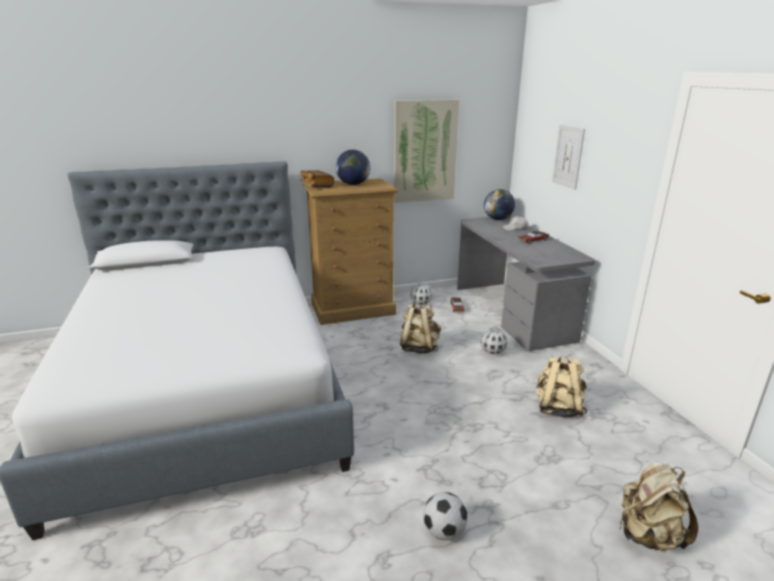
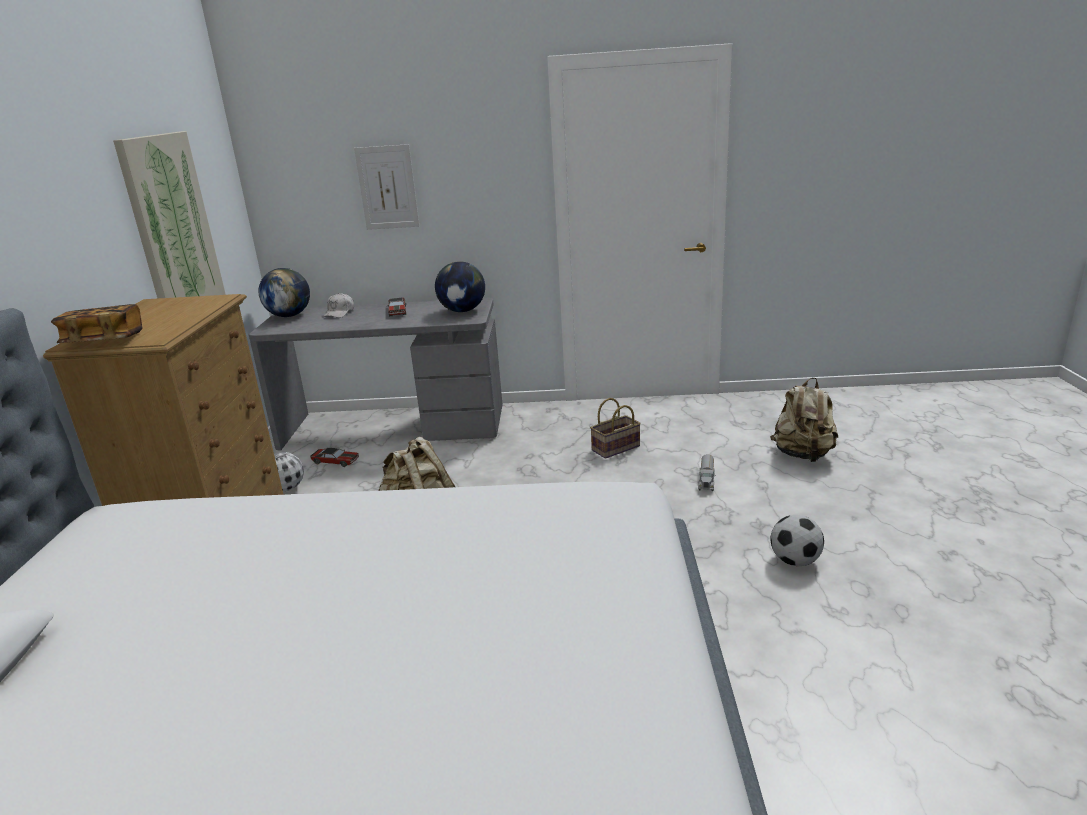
camera: 70 degrees left, 0 degrees up
(353, 184) = (153, 316): globe -> globe (462, 311)
(492, 352) = (477, 460): football -> none
(541, 467) = (707, 481): none -> toy truck
(557, 408) = (615, 449): beige backpack -> basket

